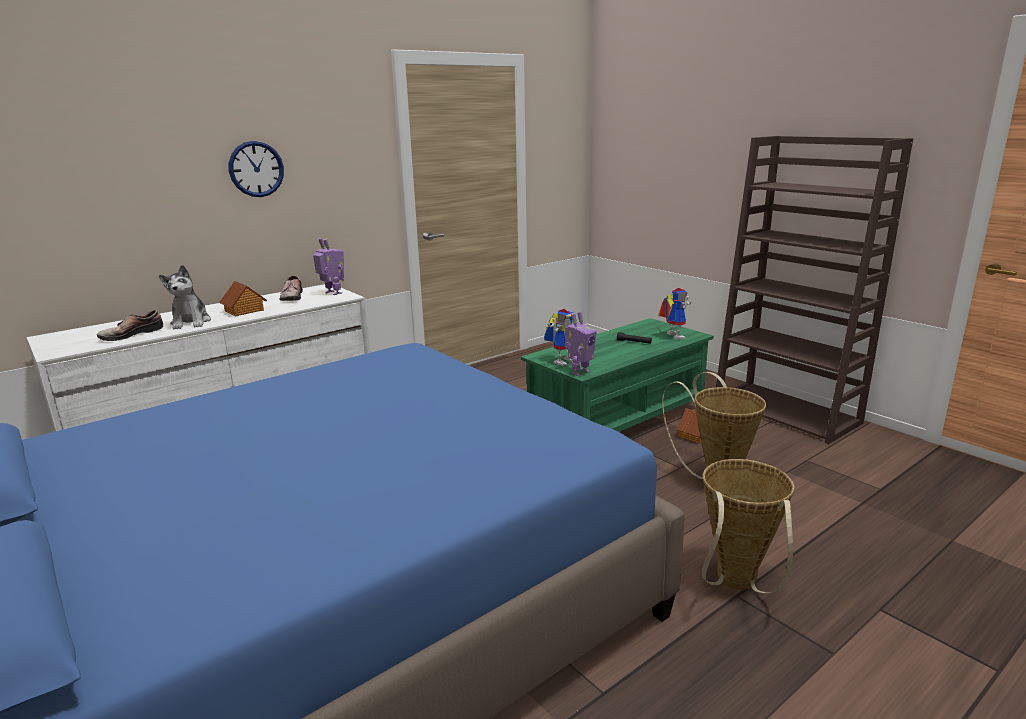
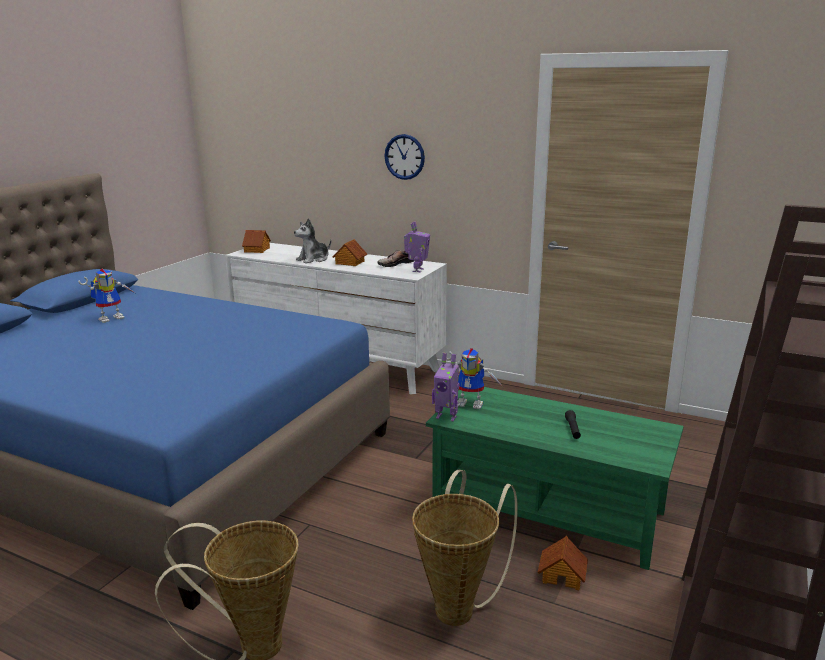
camera: 65 degrees right, 0 degrees up
(64, 343) = (257, 250): none -> toy house
(130, 334) = (281, 256): shoe -> none
(671, 336) = (625, 449): toy robot -> toy robot (112, 318)

